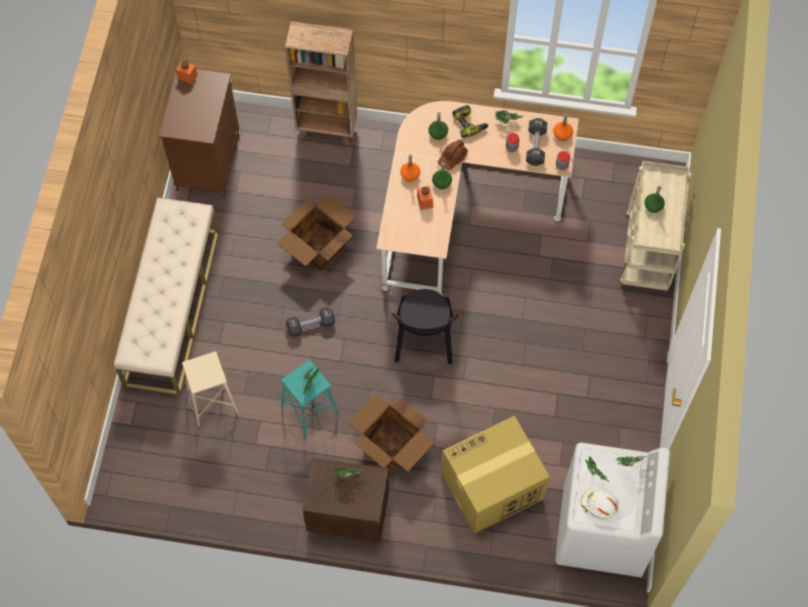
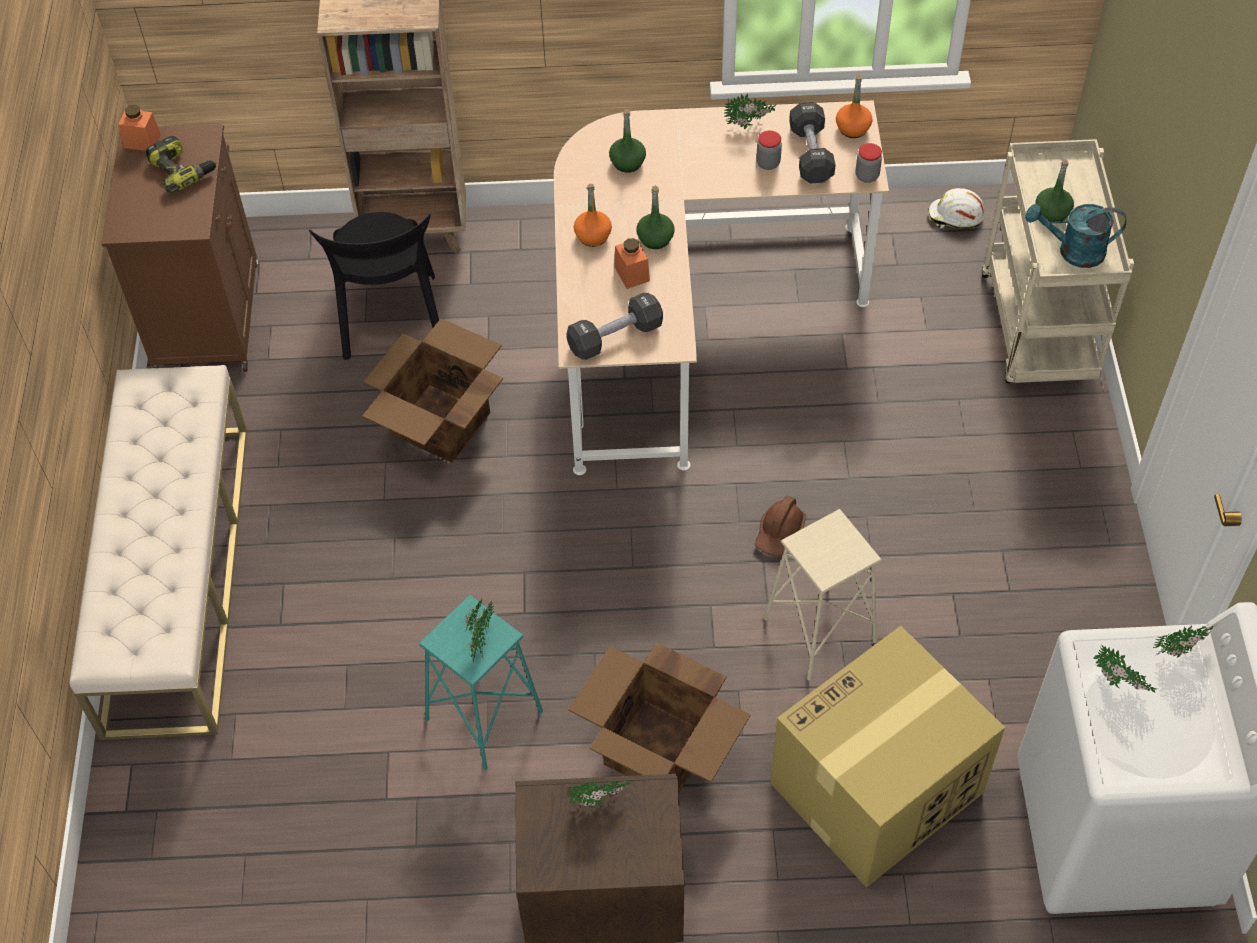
camera: 10 degrees left, 10 degrees down
(212, 401) = (285, 734): beige stool -> beige stool (819, 630)
(311, 325) = (453, 560): black dumbbell -> black dumbbell (615, 337)
(423, 341) = (675, 549): black chair -> black chair (390, 321)
(452, 158) = (664, 196): brown hard hat -> brown hard hat (779, 532)
(469, 124) = (681, 139): power drill -> power drill (183, 170)
(599, 505) = (1146, 744): white hard hat -> white hard hat (955, 217)
(657, 231) = (1073, 251): none -> turquoise watering can

